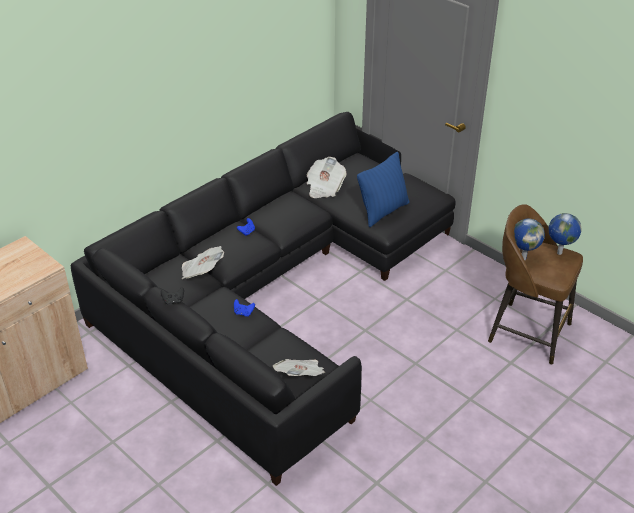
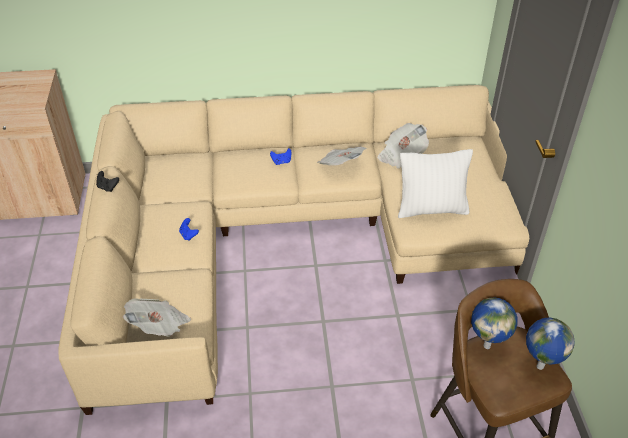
camera: 40 degrees right, 5 degrees up
(202, 272) = (202, 178): newspaper -> newspaper (341, 165)
(275, 292) = (286, 235): black sofa -> beige sofa
(383, 211) = (431, 209): blue pillow -> white pillow

